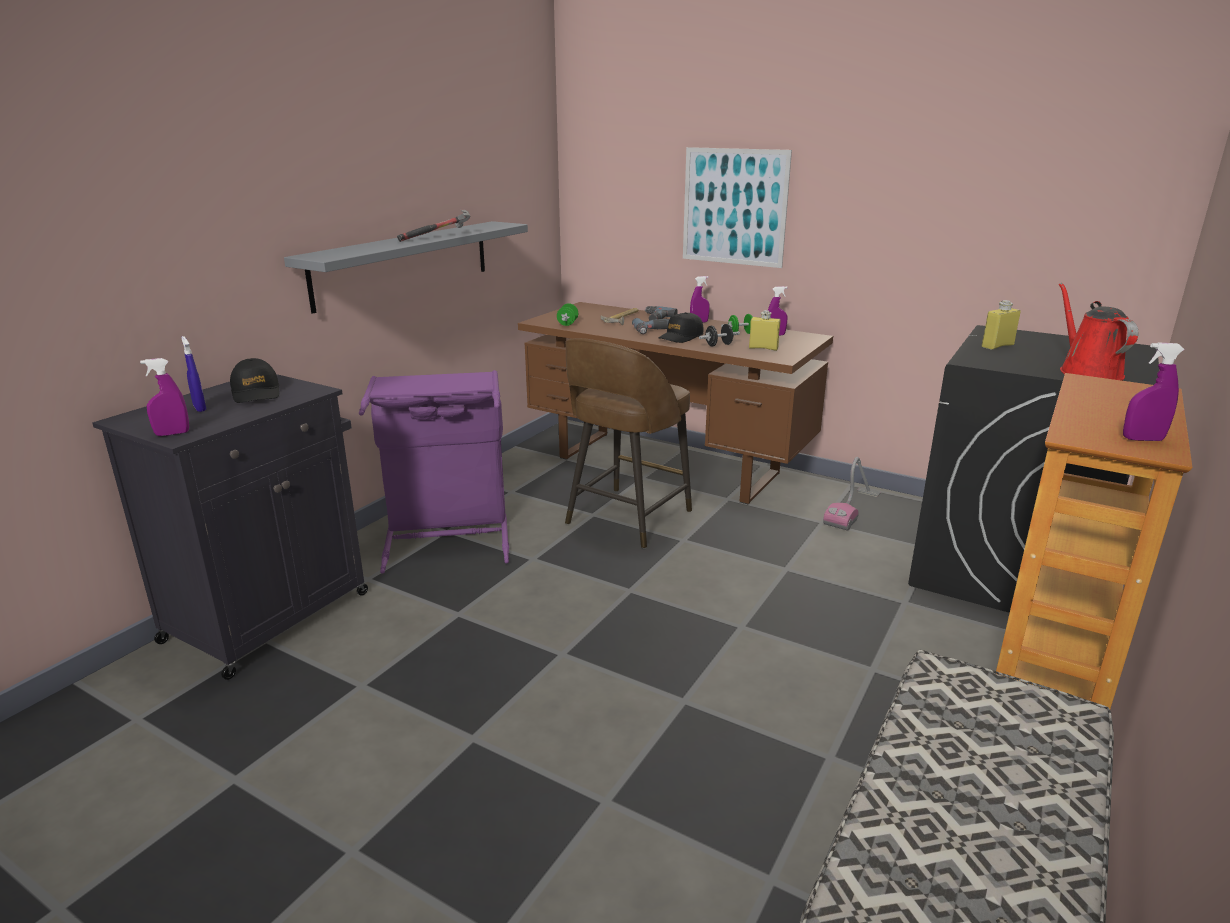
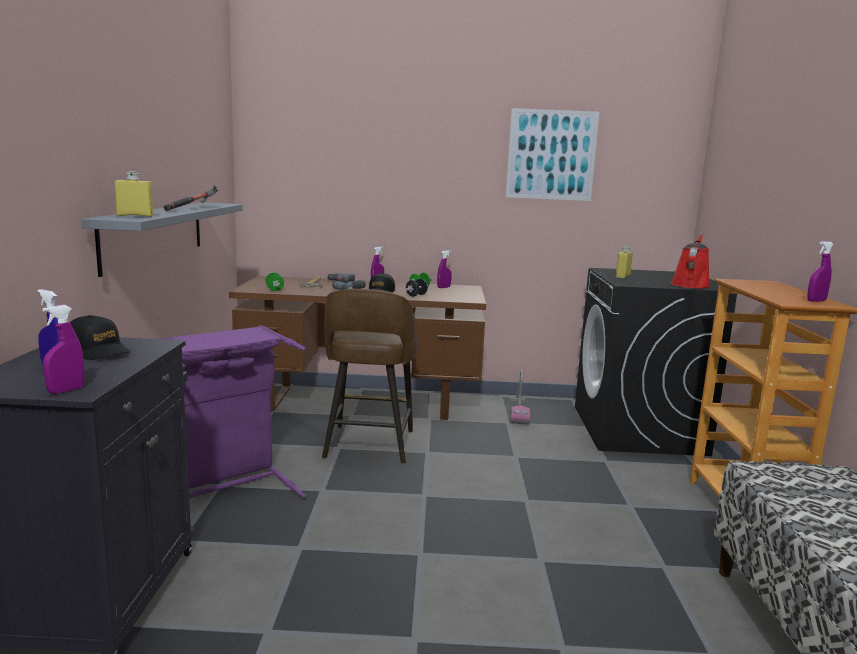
camera: 30 degrees left, 10 degrees down
(734, 207) = (398, 193): picture -> picture (551, 155)
(763, 348) = (450, 295): yellow bottle -> yellow bottle (135, 216)
(1086, 372) = (690, 285): red watering can -> red watering can turned 60 degrees clockwise

